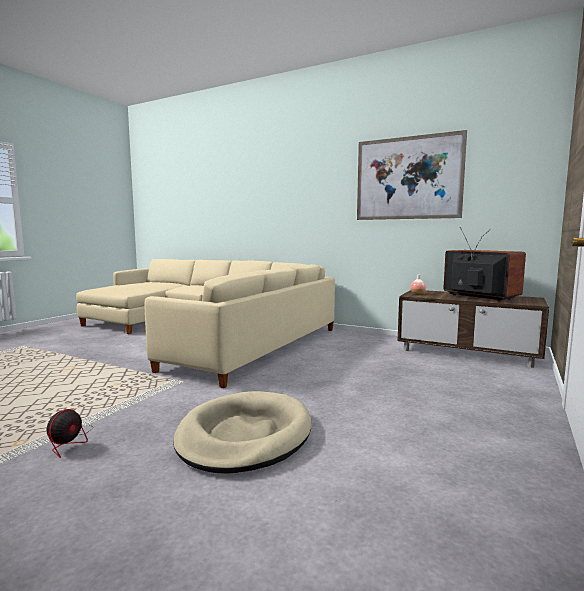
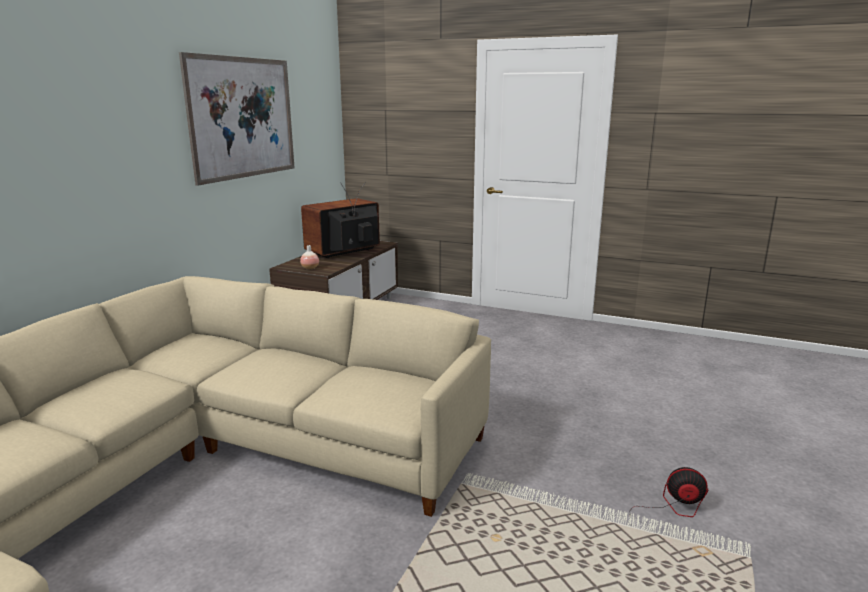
camera: 95 degrees left, 10 degrees up
(244, 436) = (590, 412): beige dog bed -> none

